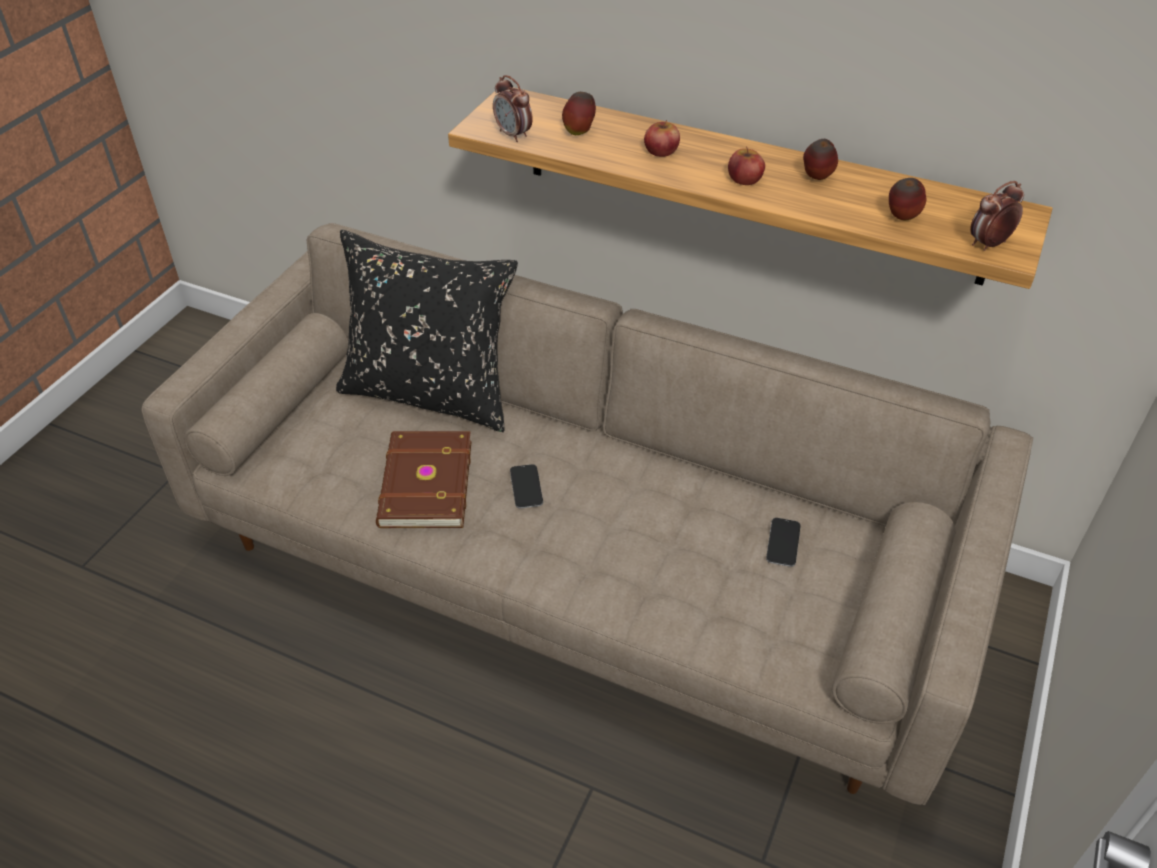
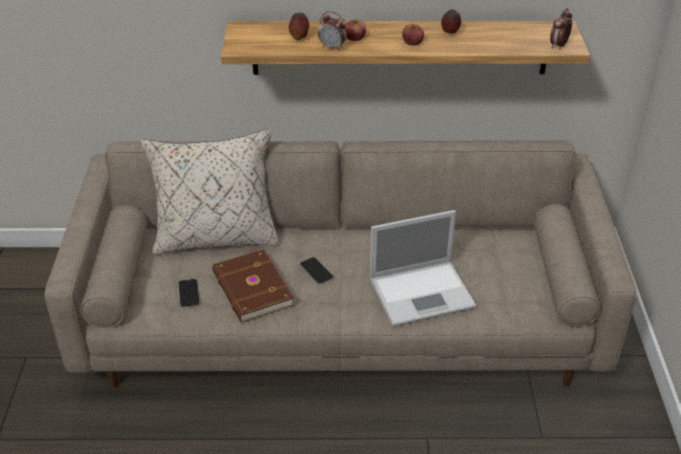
camera: 25 degrees left, 5 degrees down
(430, 393) = (216, 237): black pillow -> beige pillow
(513, 135) = (262, 48): alarm clock -> alarm clock (332, 47)
(656, 574) = (423, 292): none -> laptop
(783, 543) = (482, 254): phone -> phone (189, 294)
(901, 218) = (508, 43): apple -> none

